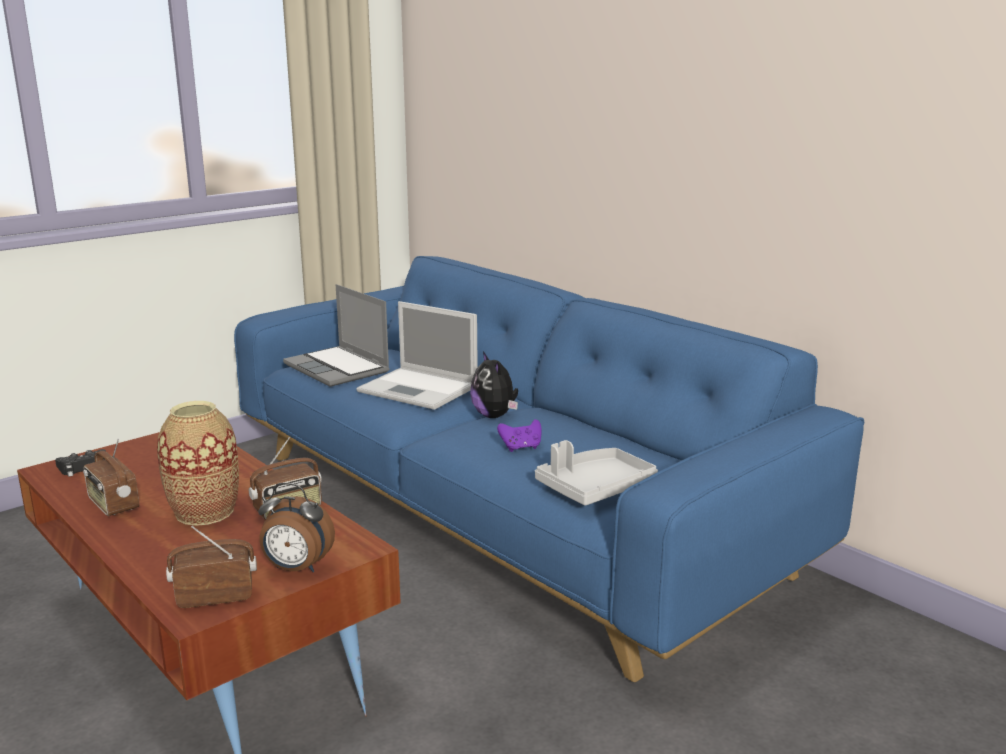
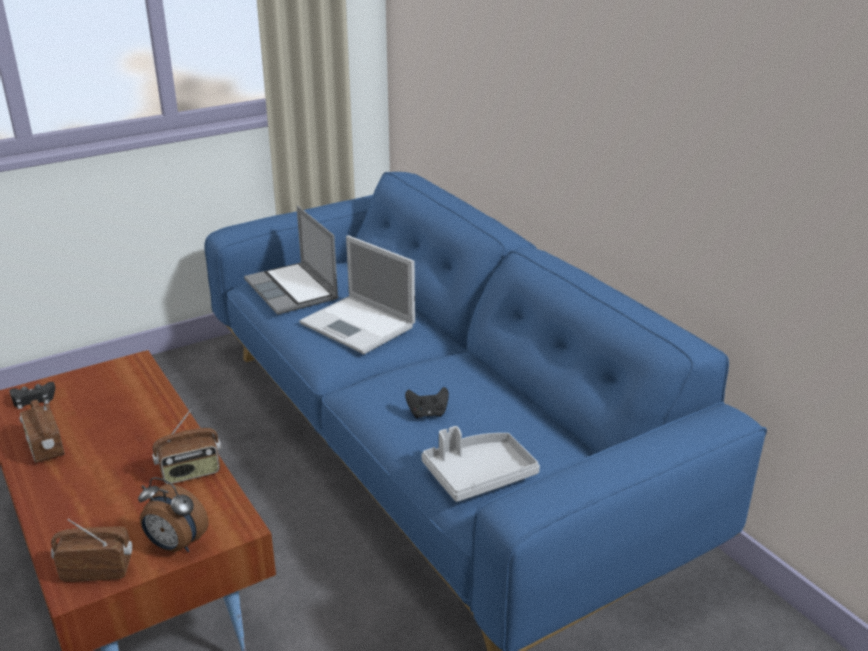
camera: 10 degrees right, 10 degrees up
(204, 512) = (119, 466): vase -> none
(495, 416) = (420, 365): plush toy -> none
(521, 447) = (427, 414): purple game controller -> black game controller

